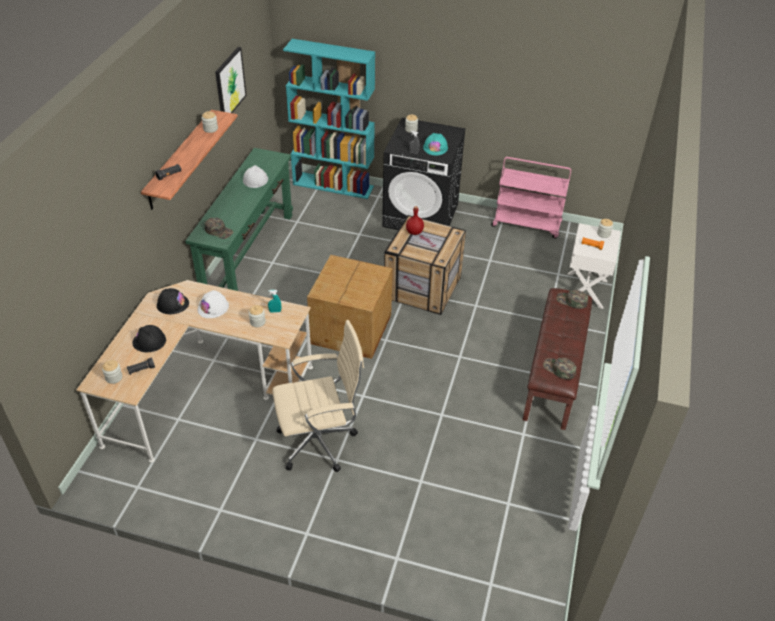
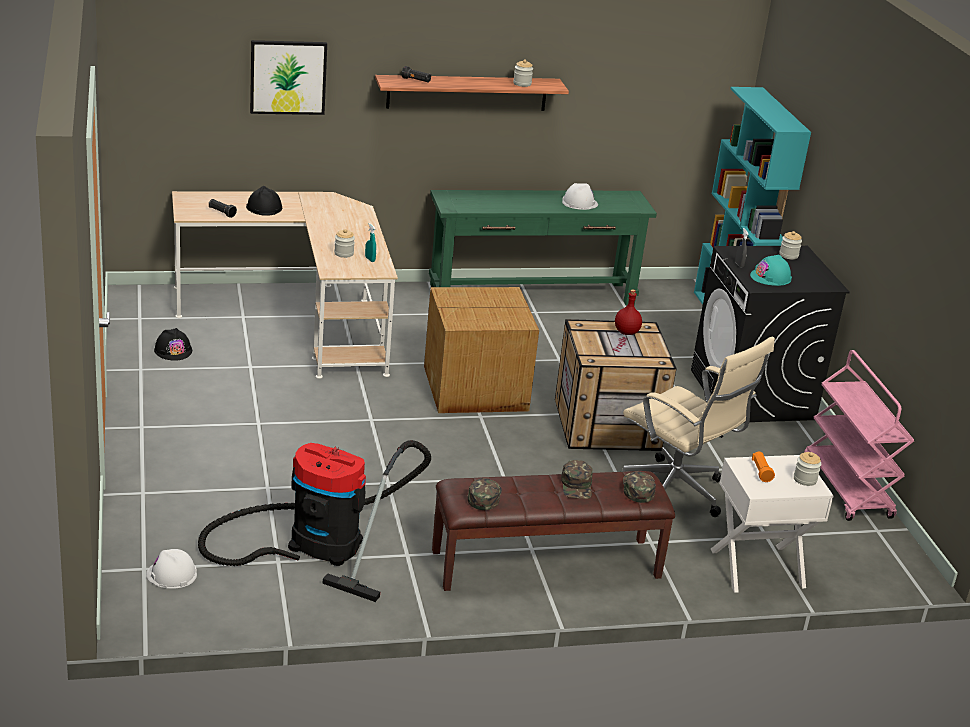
camera: 60 degrees right, 15 degrees down
(114, 377) = (200, 203): jar -> none
(172, 304) = (328, 206): black hard hat -> black hard hat (173, 350)
(213, 307) = (343, 227): white hard hat -> white hard hat (171, 574)
(219, 231) = (466, 202): green cap -> green cap (577, 485)
(229, 83) = (617, 75): picture -> picture (288, 77)
(320, 442) = (276, 407): beige office chair -> beige office chair (677, 493)
(495, 476) = (316, 543): none -> vacuum cleaner

